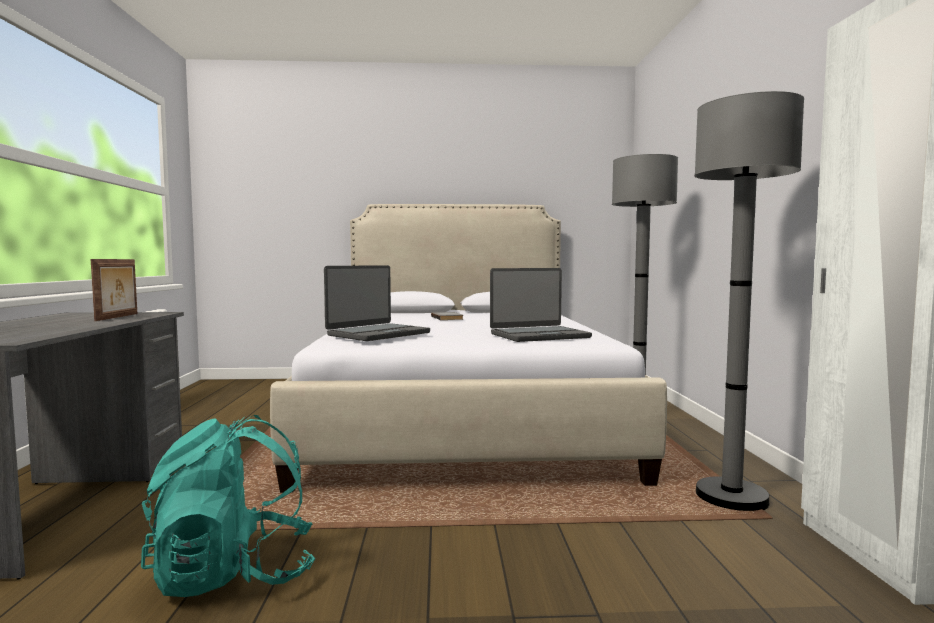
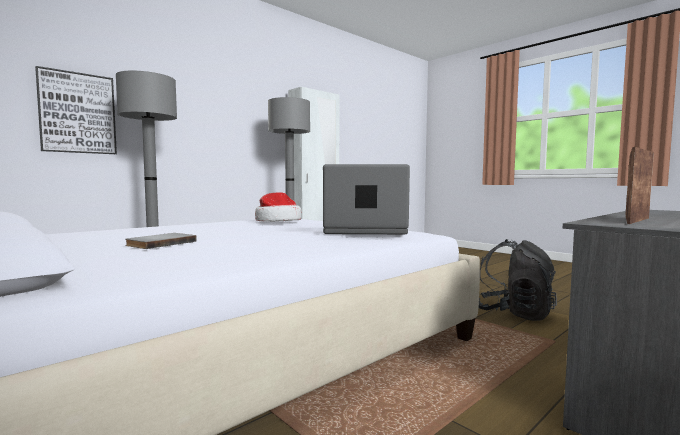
camera: 130 degrees left, 0 degrees up
(234, 574) = (513, 313): turquoise backpack -> black backpack
(539, 335) = (277, 221): laptop -> hat
(677, 205) = (77, 113): none -> picture

